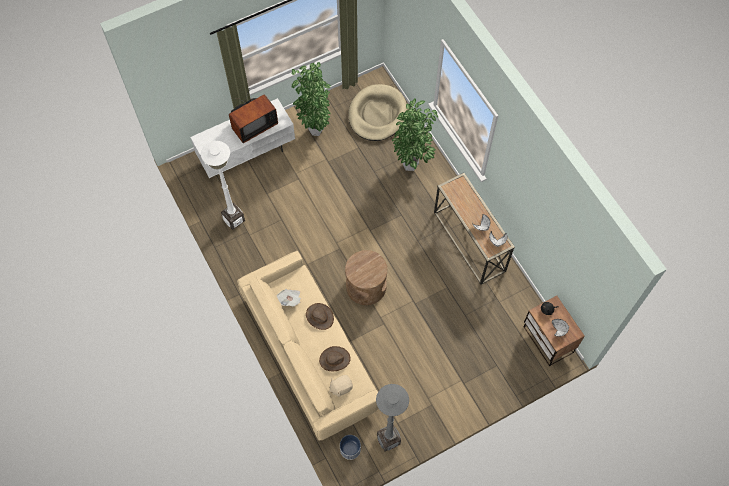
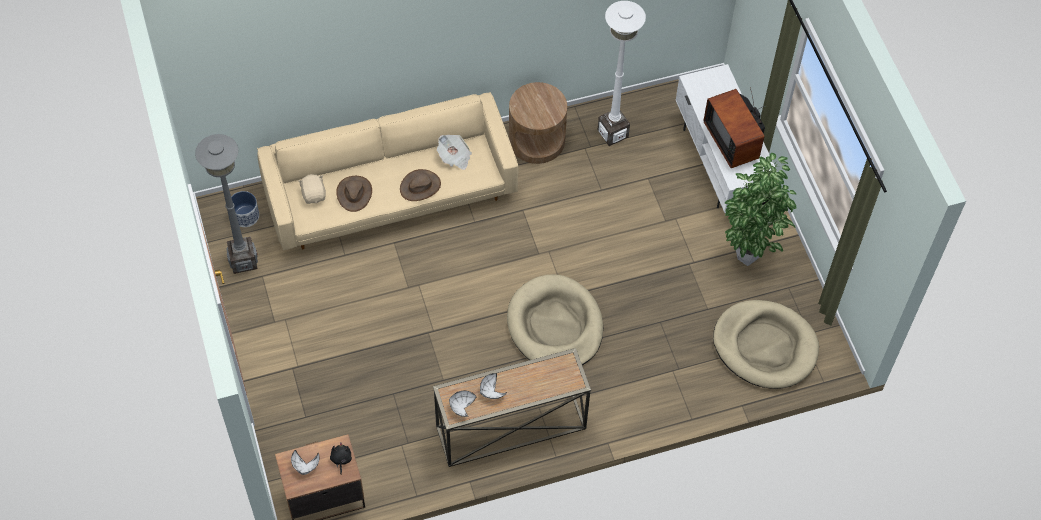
camera: 100 degrees right, 5 degrees down
(366, 286) = (471, 276): brown side table -> brown side table (537, 140)
(391, 229) = (555, 325): none -> beige dog bed
(412, 166) = (660, 376): potted plant -> none

